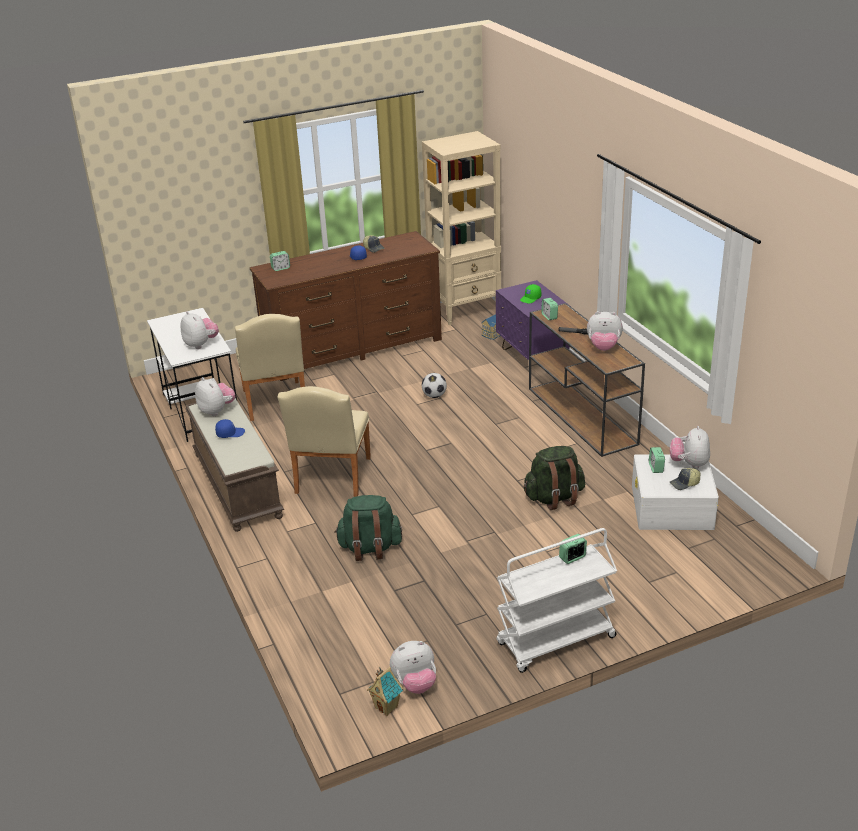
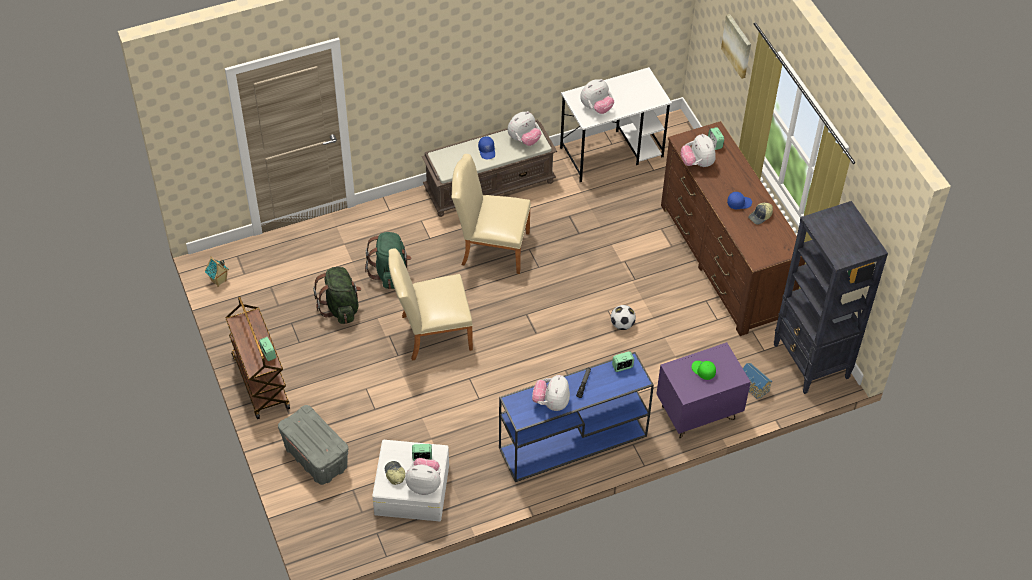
camera: 90 degrees right, 20 degrees up
(209, 195) = (737, 45): none -> picture
(275, 403) = (619, 203): beige chair -> beige chair (431, 333)
(415, 684) = (237, 297): plush toy -> plush toy (697, 163)
(465, 310) = (811, 362): beige bookcase -> black bookcase
(554, 498) = (439, 403): green backpack -> green backpack (341, 307)
(555, 641) = (260, 382): white cart -> brown cart
(582, 416) = (571, 443): brown console table -> blue console table
(655, 581) = (315, 457): none -> grey storage box

